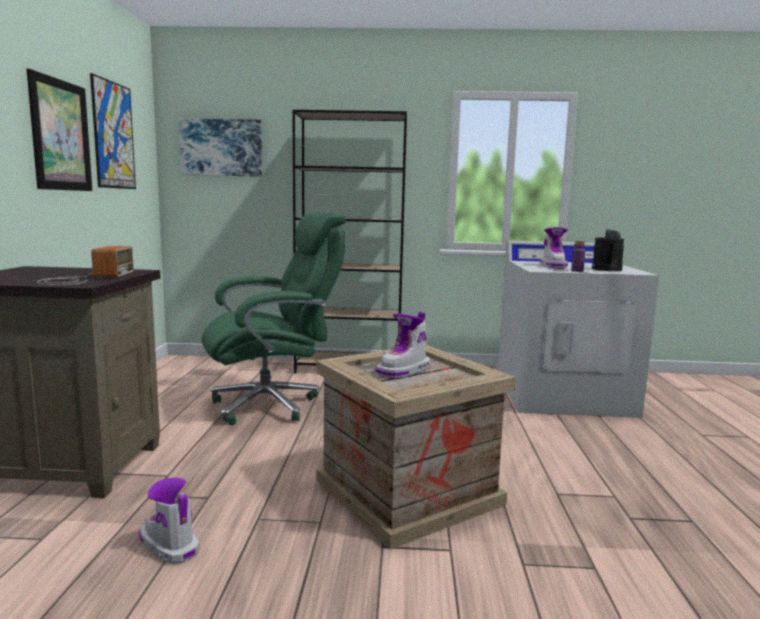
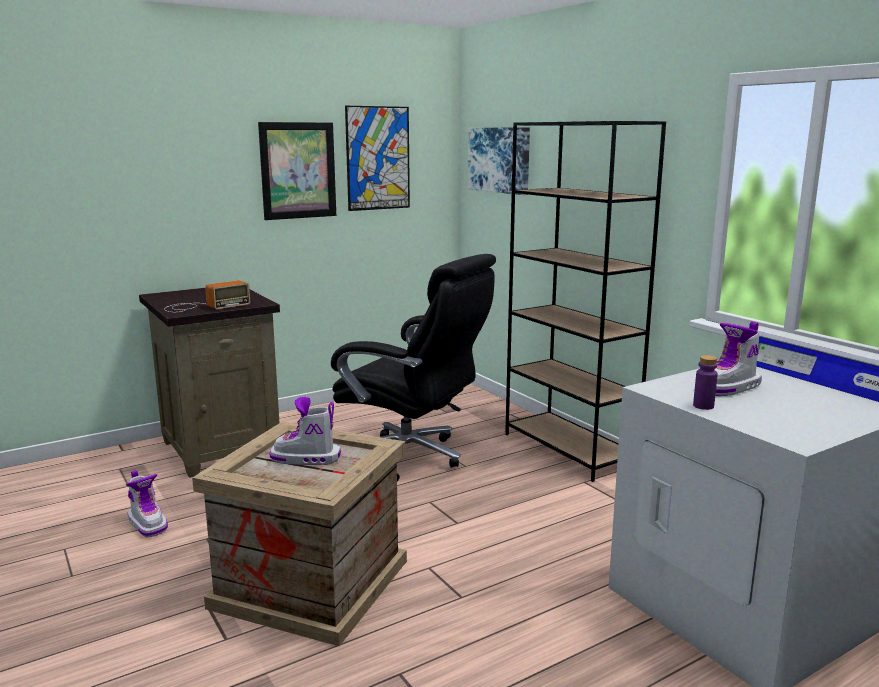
camera: 55 degrees right, 5 degrees up
(168, 545) = (148, 524): boot -> boot turned 135 degrees clockwise
(272, 405) = (413, 458): green office chair -> black office chair
(607, 270) = (775, 419): black watering can -> none

